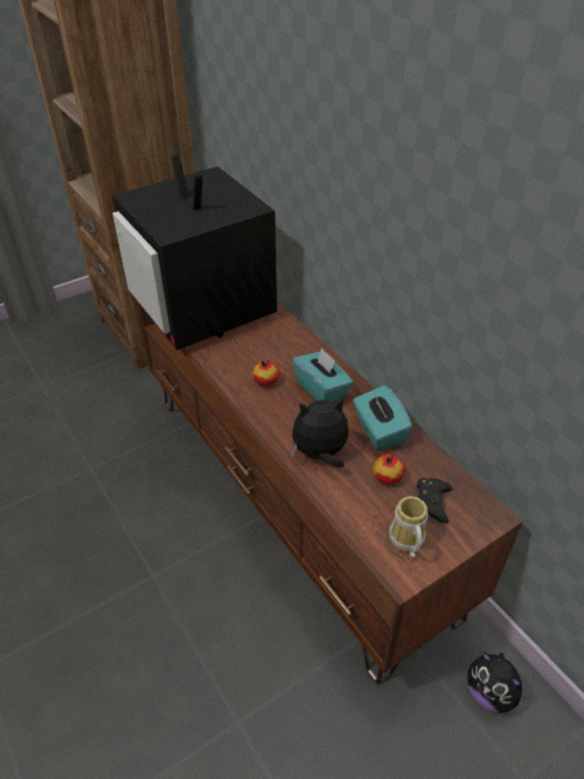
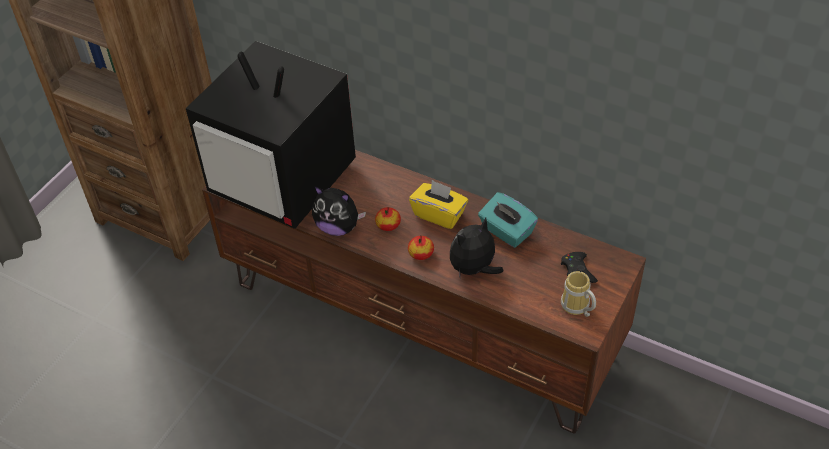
camera: 25 degrees left, 5 degrees up
(321, 389) = (439, 214): turquoise tissue box -> yellow tissue box
(387, 476) = (535, 265): apple -> apple (421, 254)
(490, 692) = (657, 400): plush toy -> plush toy (338, 227)

